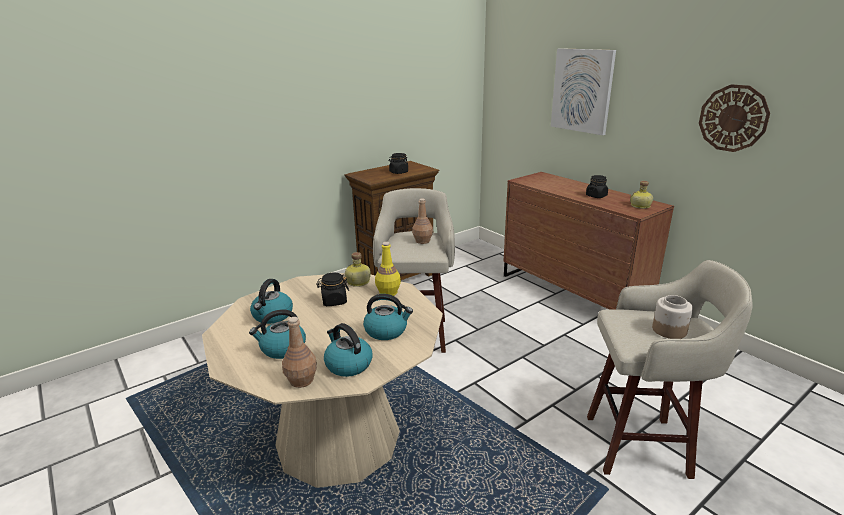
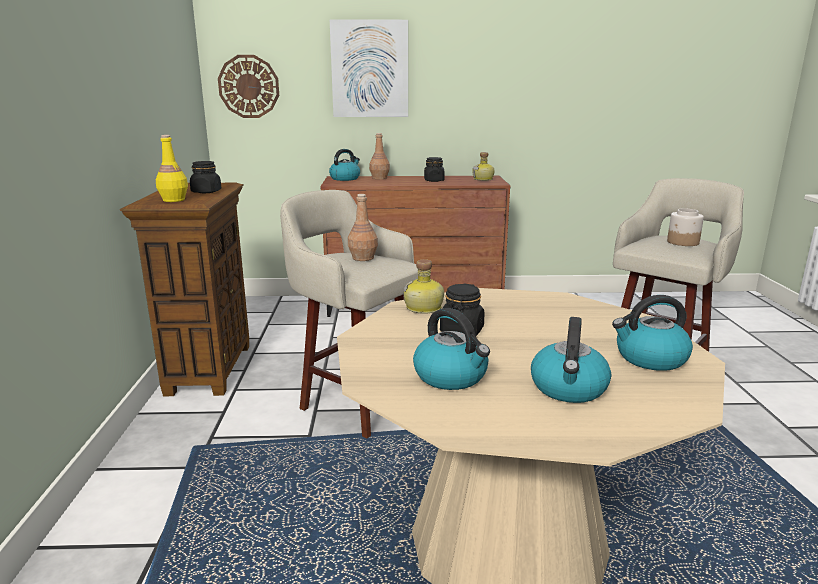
camera: 55 degrees left, 5 degrees down
(301, 380) = (671, 393): brown bottle -> brown bottle (379, 178)
(386, 330) = (582, 323): kettle -> kettle (345, 178)
(388, 292) = (480, 301): yellow bottle -> yellow bottle (173, 200)
(733, 118) = (538, 81): wall clock -> wall clock (249, 86)

